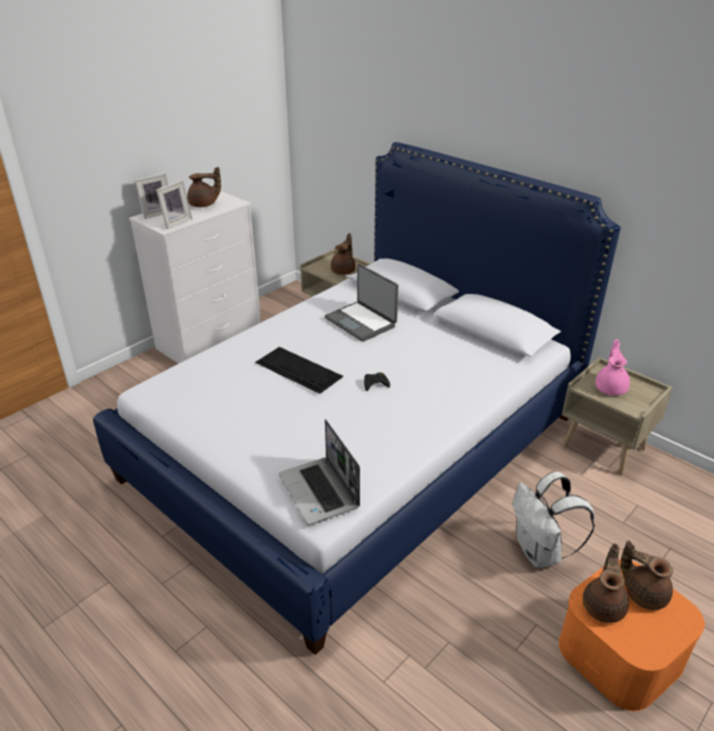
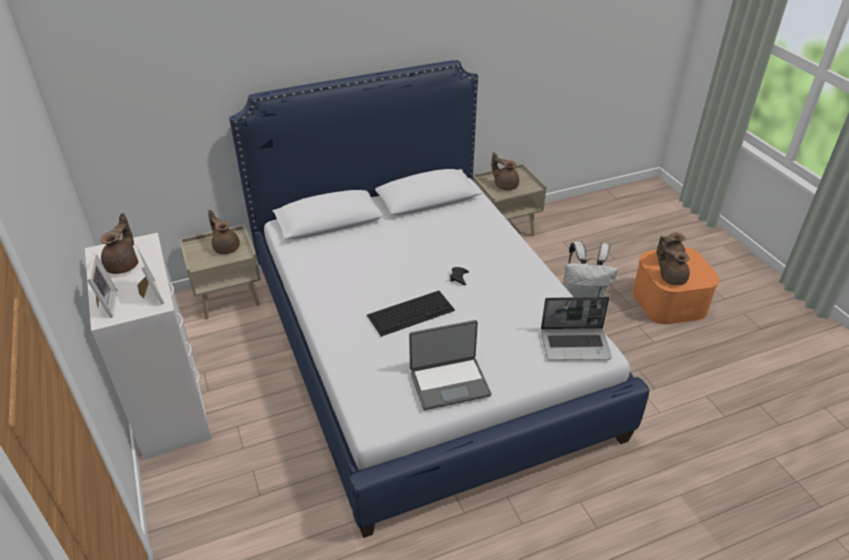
camera: 65 degrees left, 5 degrees up
(361, 322) = (361, 257): laptop -> laptop (449, 383)
(611, 387) = (505, 185): pink teapot -> brown teapot

